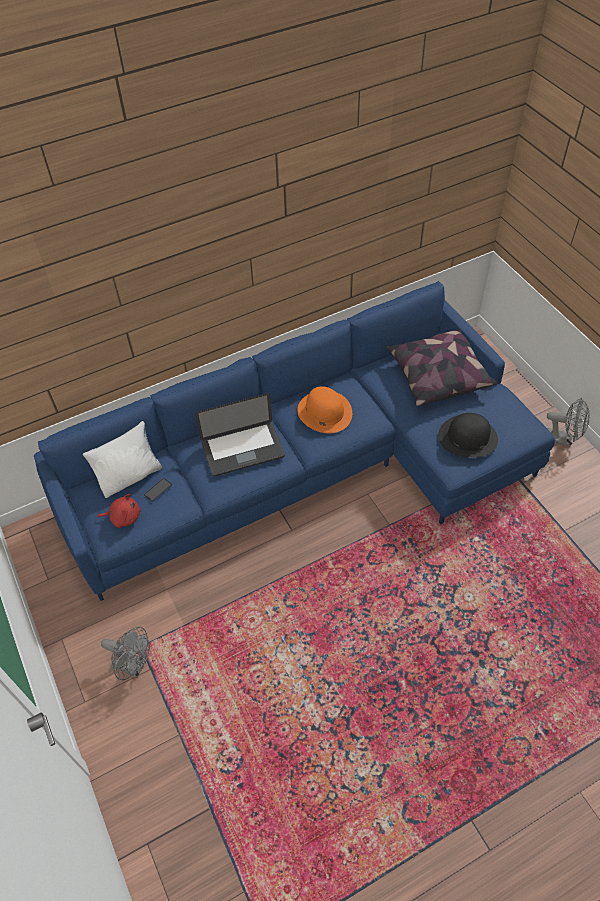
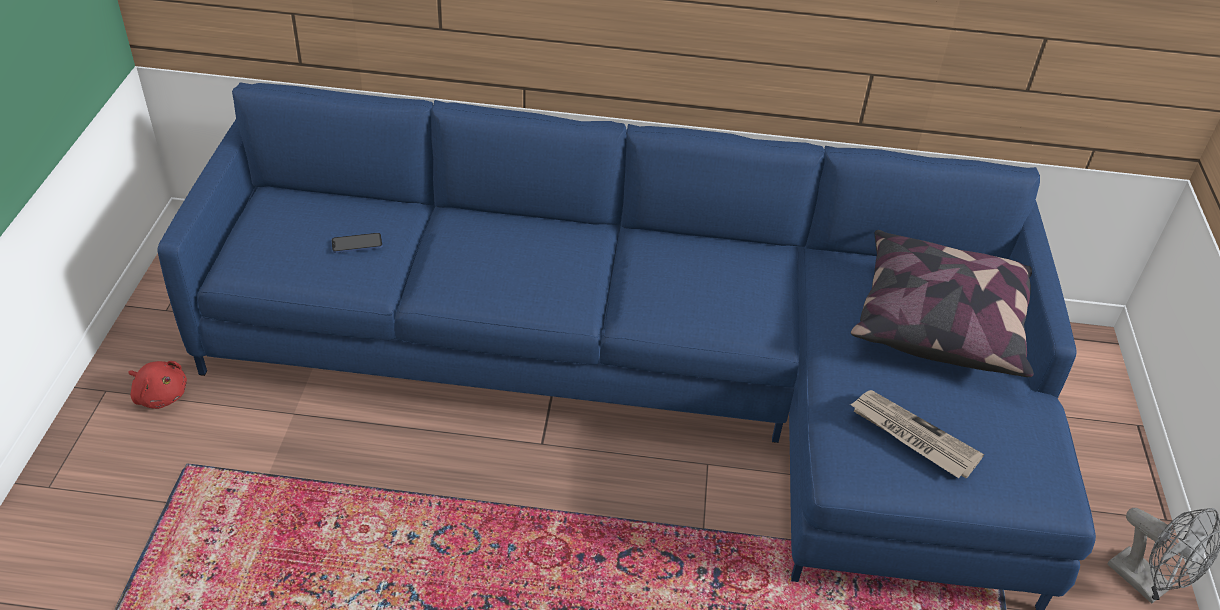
camera: 30 degrees right, 10 degrees down
(123, 517) = (280, 251): red plush toy -> red plush toy (160, 395)
(130, 476) = (341, 209): white pillow -> none
(134, 666) = (152, 484): grey fan -> none
(243, 450) = (524, 258): laptop -> none
(324, 412) = (697, 274): orange hat -> none
(467, 437) = (912, 436): black hat -> newspaper

